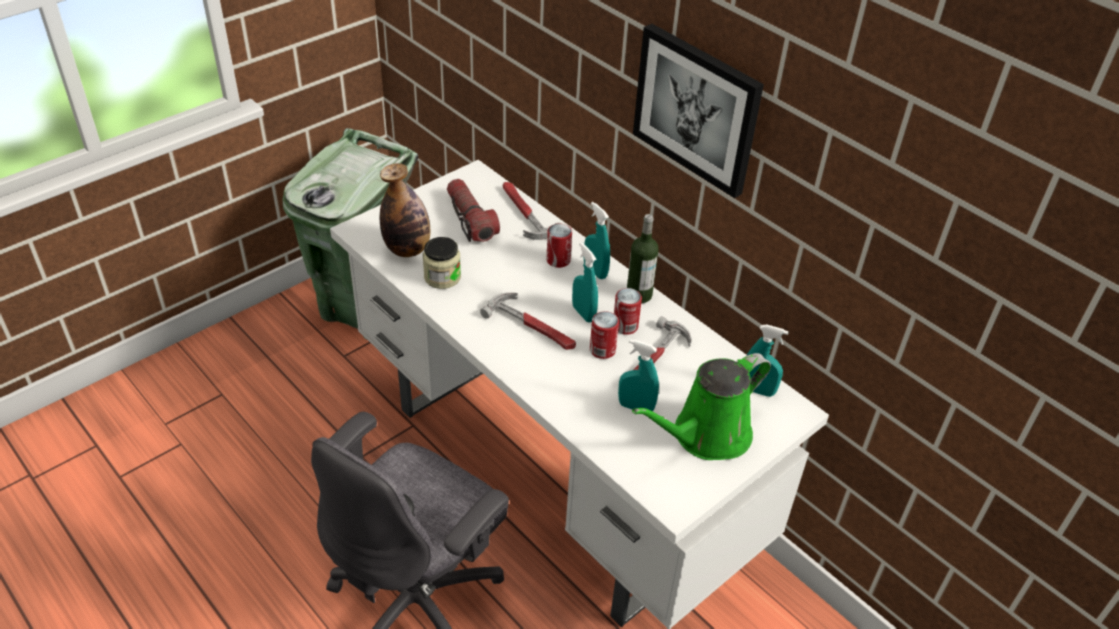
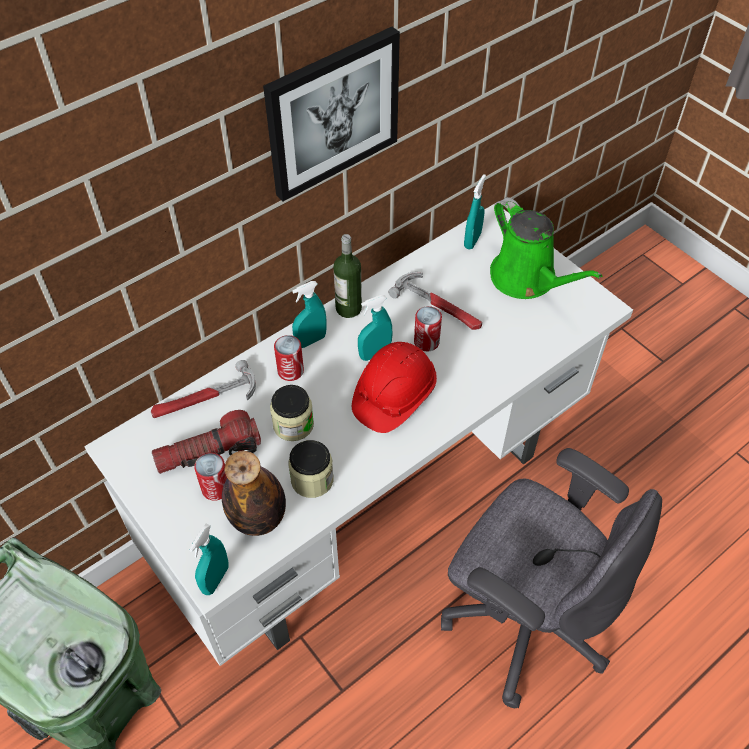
camera: 85 degrees left, 10 degrees up
(499, 264) = (293, 424): none -> jar
(532, 326) = (393, 396): hammer -> red hard hat
(625, 326) = (393, 322): can -> can (216, 488)
(635, 407) = (498, 323): turquoise spray bottle -> turquoise spray bottle (215, 579)

